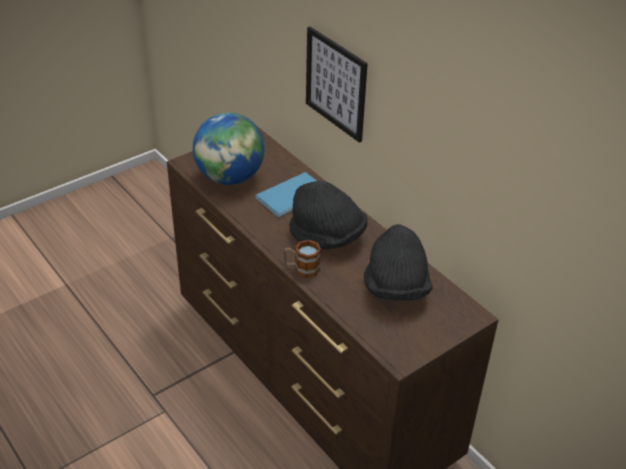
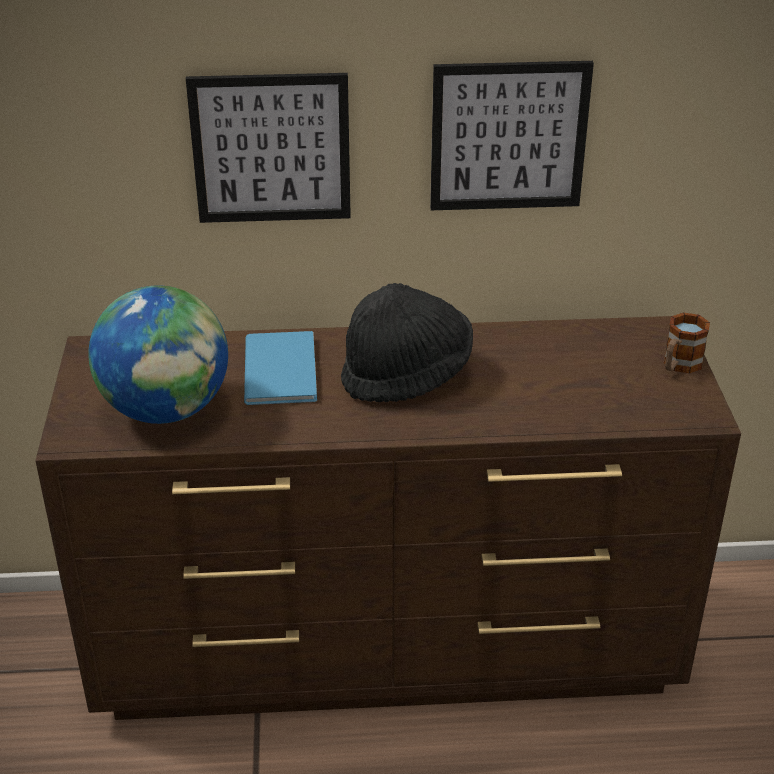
camera: 55 degrees left, 5 degrees down
(301, 268) = (453, 425): mug -> mug (678, 365)
(396, 288) = (566, 363): black hat -> none
(430, 145) = (508, 136): none -> picture

